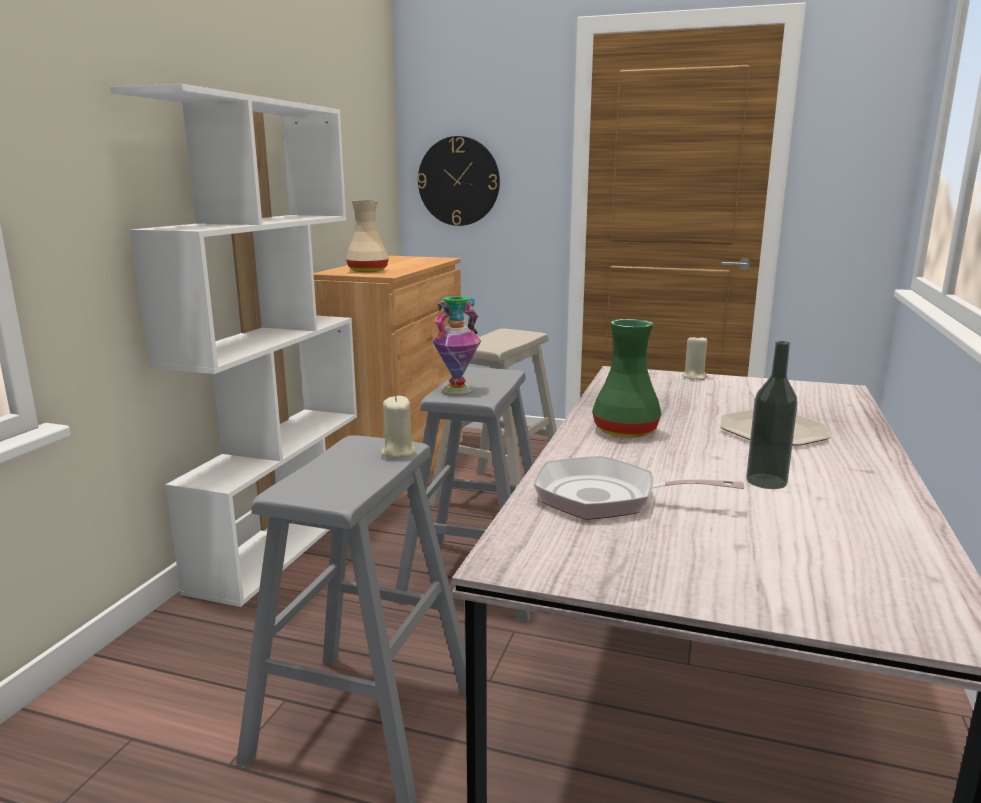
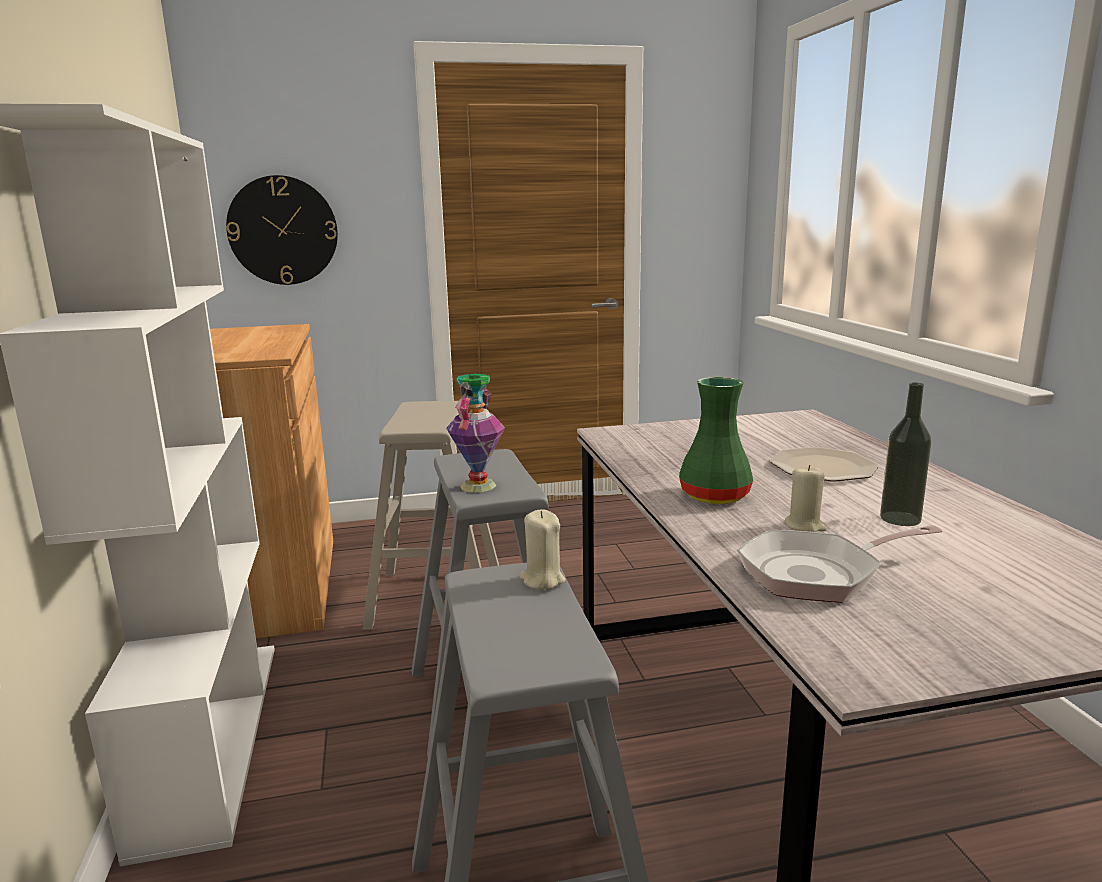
camera: 30 degrees left, 0 degrees up
(368, 271) = (234, 353): beige vase -> none
(694, 376) = (676, 425): beige candle -> beige candle (805, 526)

